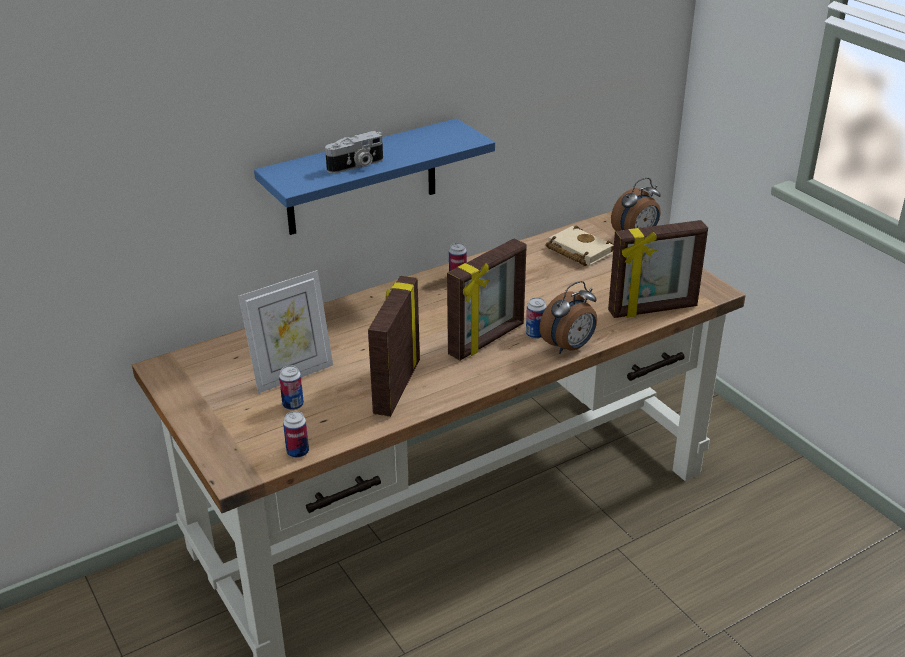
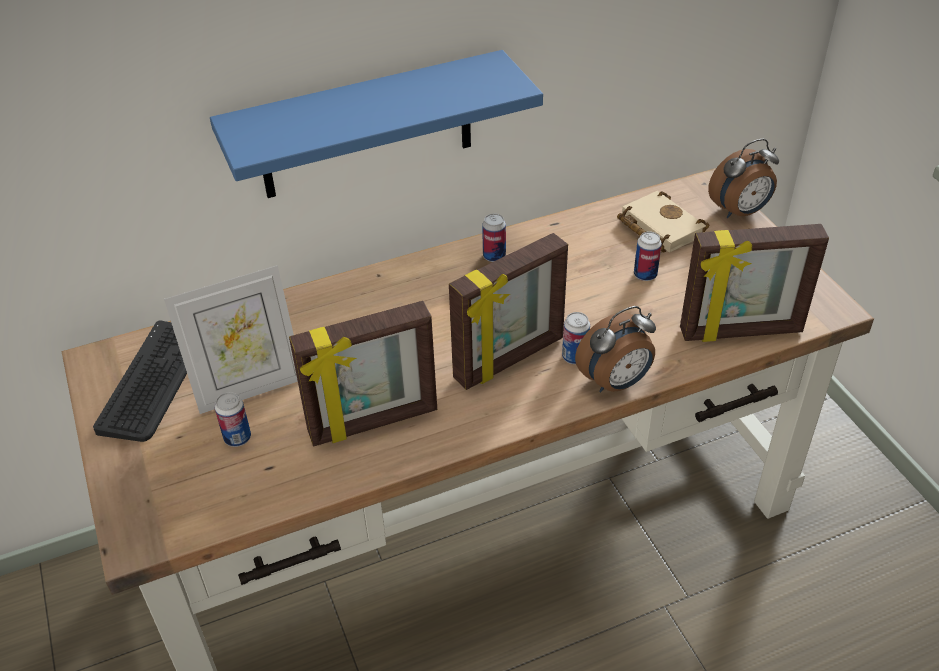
camera: 10 degrees right, 10 degrees up
(214, 376) = (154, 381): none -> keyboard
(298, 452) = (223, 516): can -> can (645, 275)
(356, 166) = (344, 121): camera -> none
(395, 387) = (373, 423): picture frame -> picture frame turned 135 degrees counterclockwise

